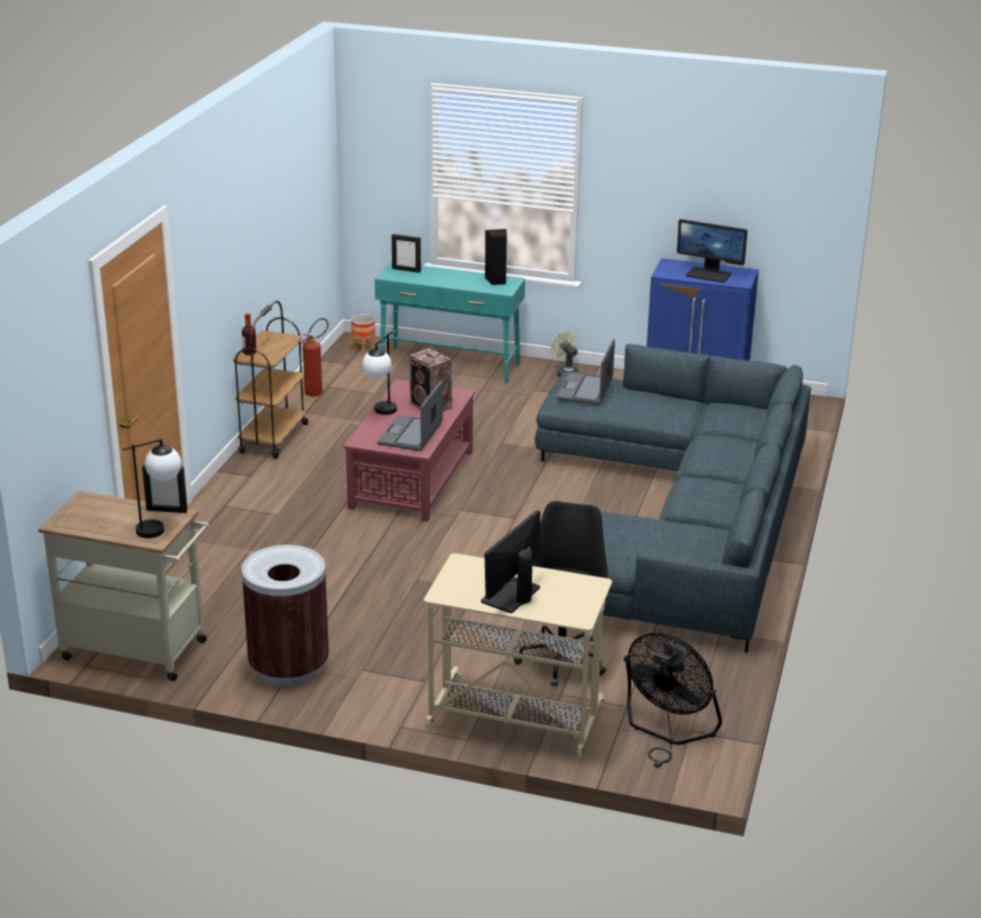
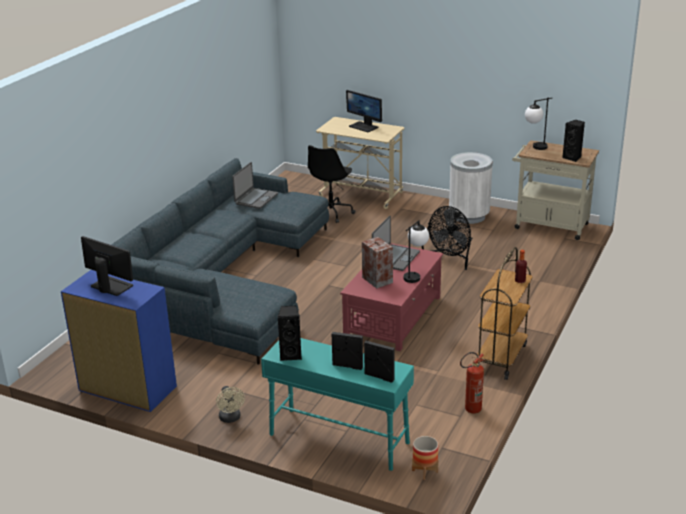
camera: 170 degrees left, 0 degrees up
(99, 506) = (573, 158): none -> black speaker
(167, 510) = (535, 155): picture frame -> picture frame (347, 366)
(289, 667) = (468, 216): brown trash can -> white trash can
(511, 595) = (364, 127): monitor -> monitor turned 90 degrees clockwise
(585, 390) = (252, 297): laptop -> laptop (256, 199)
(664, 730) = (296, 188): black fan -> black fan (450, 257)

